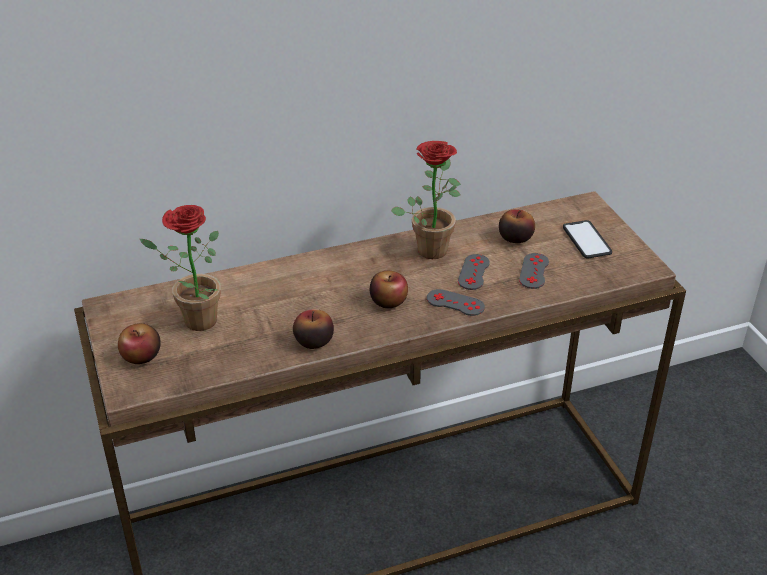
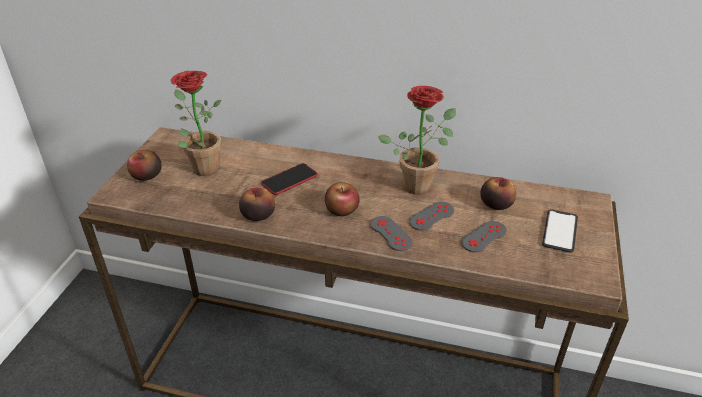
camera: 35 degrees right, 0 degrees up
(304, 295) = (289, 180): none -> phone

